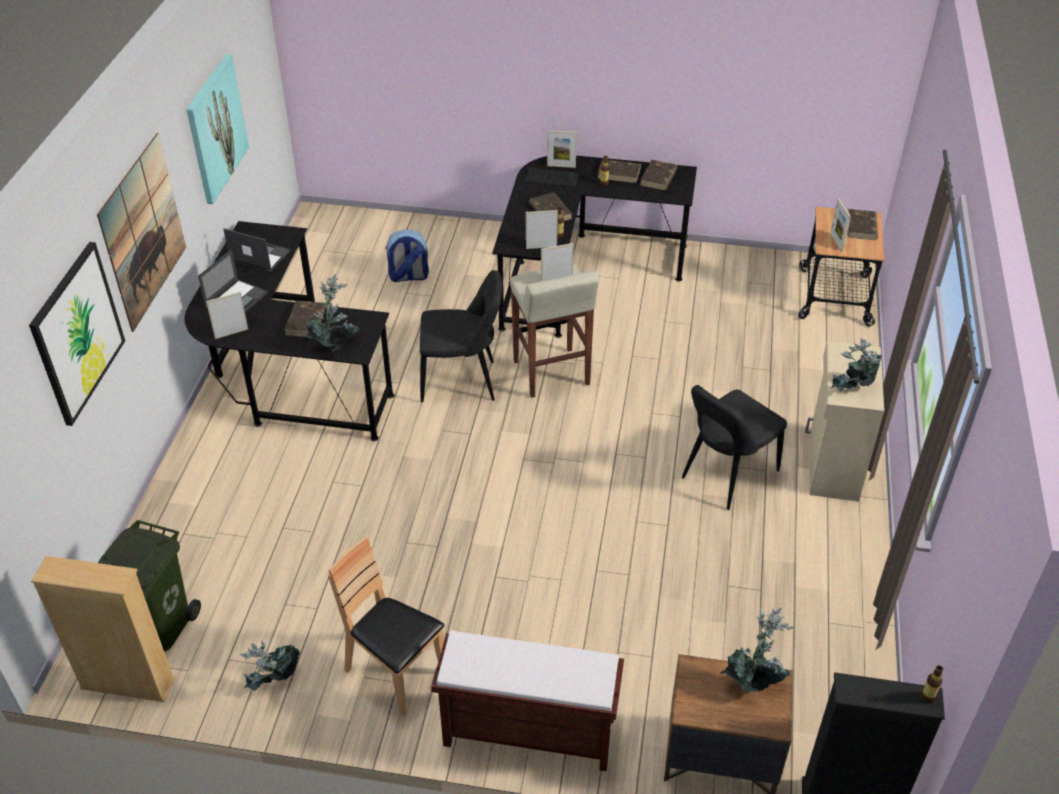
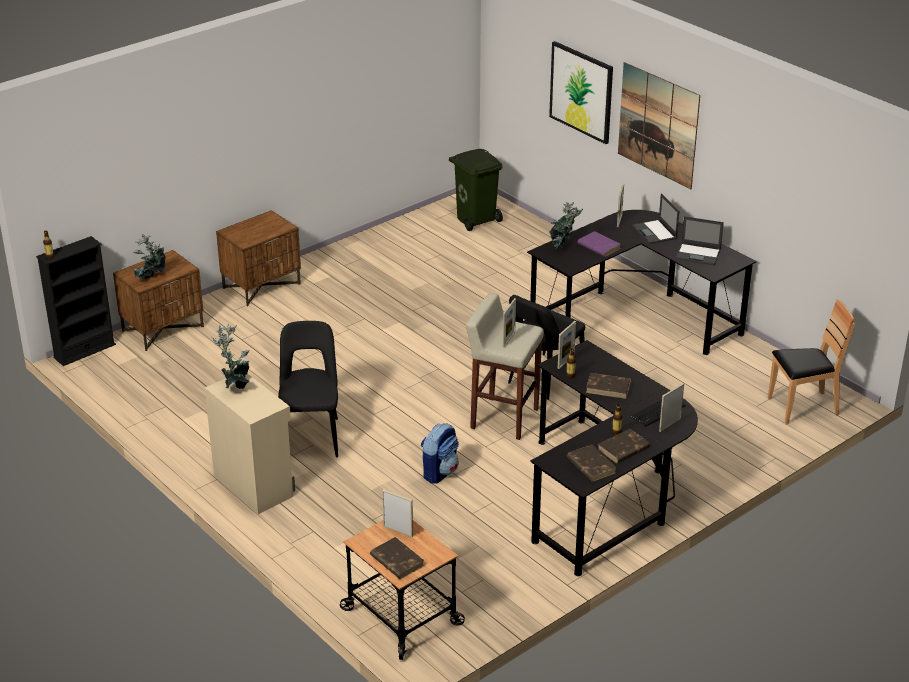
camera: 130 degrees right, 10 degrees down
(128, 683) = (451, 203): beige bookcase -> none
(215, 128) = (770, 179): picture -> none
(259, 255) = (698, 254): laptop -> laptop turned 45 degrees clockwise
(274, 684) = (394, 236): potted plant -> none
(306, 322) = (598, 246): brown book -> purple book
(395, 673) = (350, 266): brown chair -> brown chair (802, 407)
(408, 277) = (700, 409): backpack -> backpack (439, 472)
(527, 732) = (262, 286): brown bench -> brown nightstand

